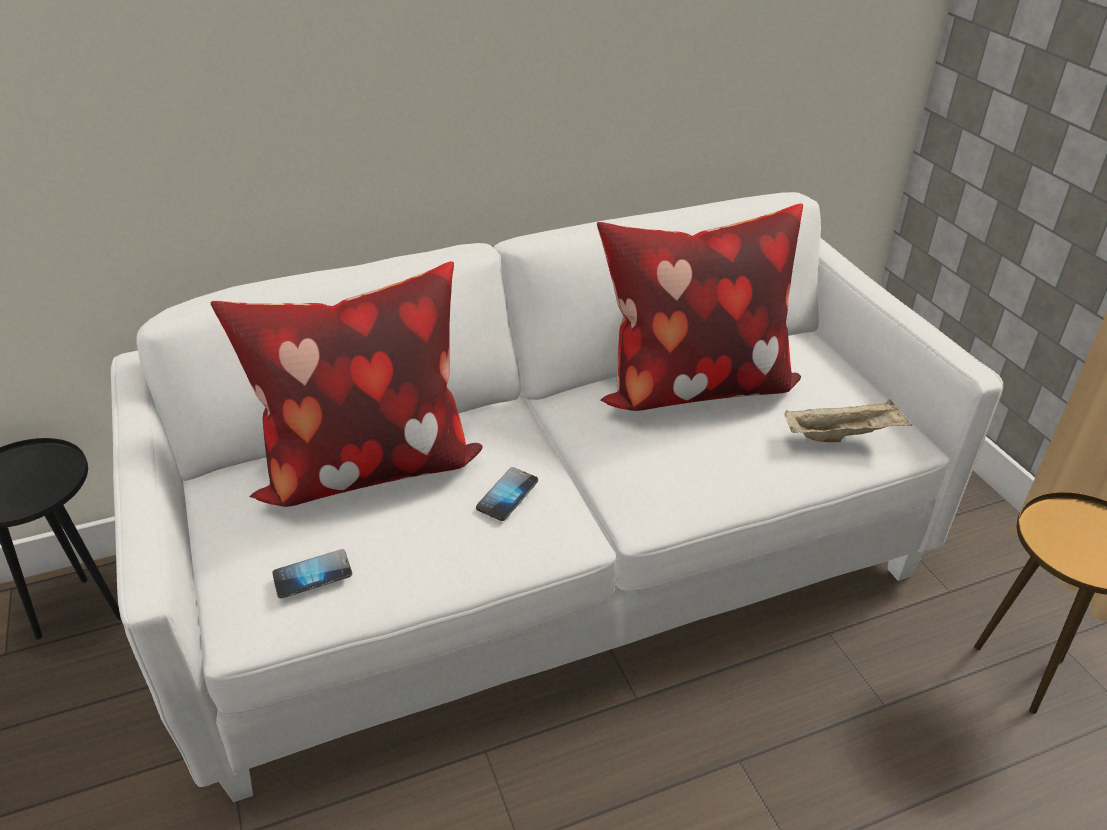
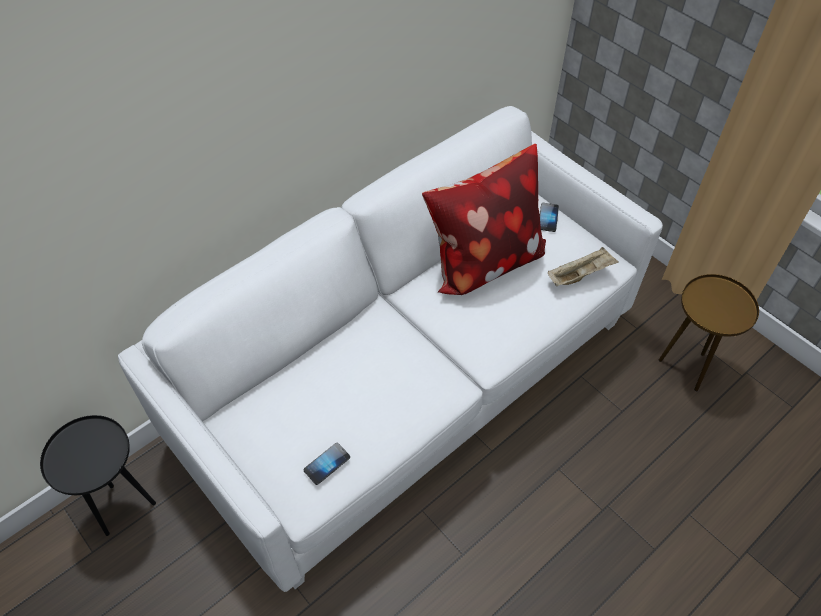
camera: 20 degrees left, 15 degrees up
(366, 465) = (316, 379): pillow -> none
(507, 495) = (410, 375): phone -> phone (548, 218)

